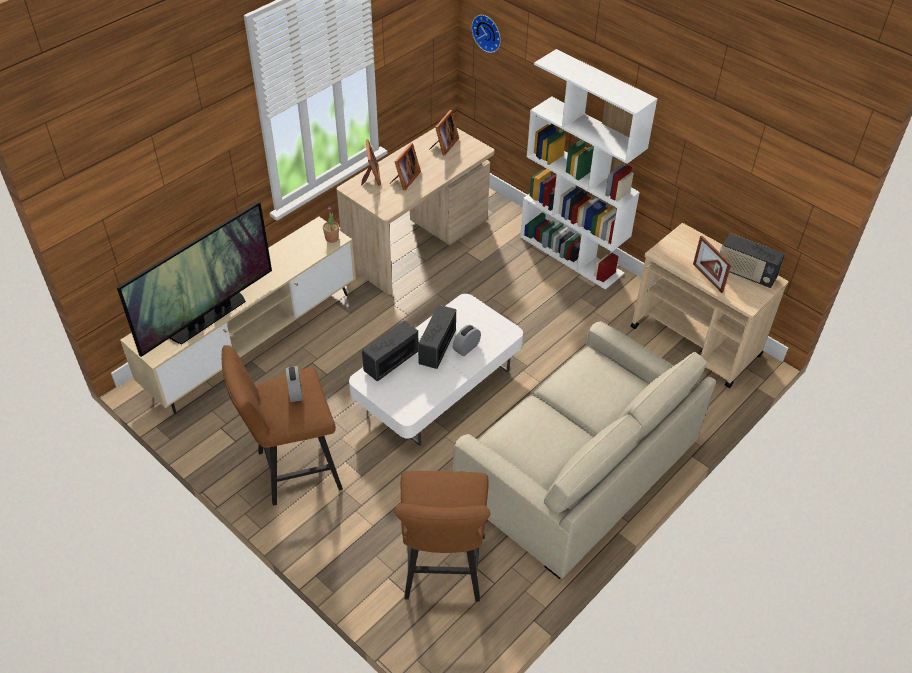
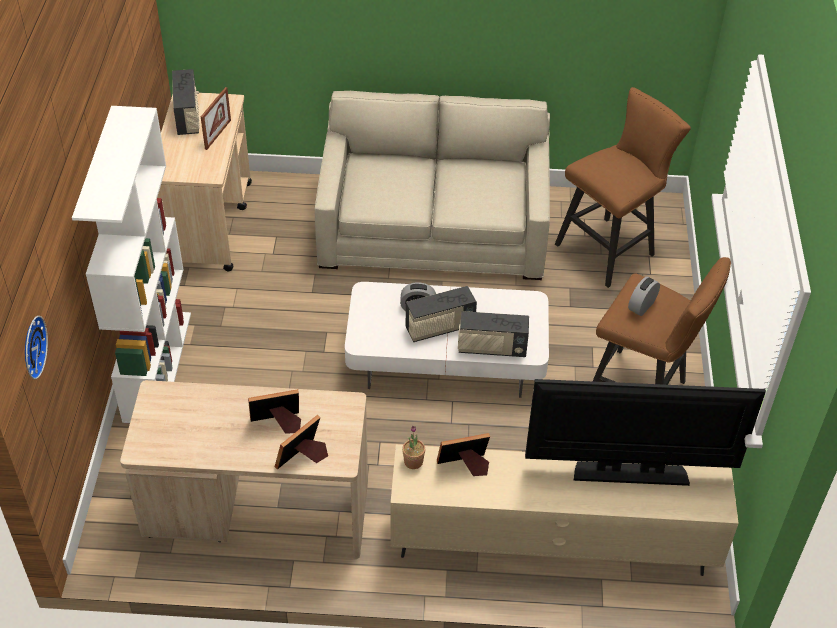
camera: 130 degrees left, 0 degrees up
(444, 145) = (176, 430): picture frame -> picture frame (465, 466)

